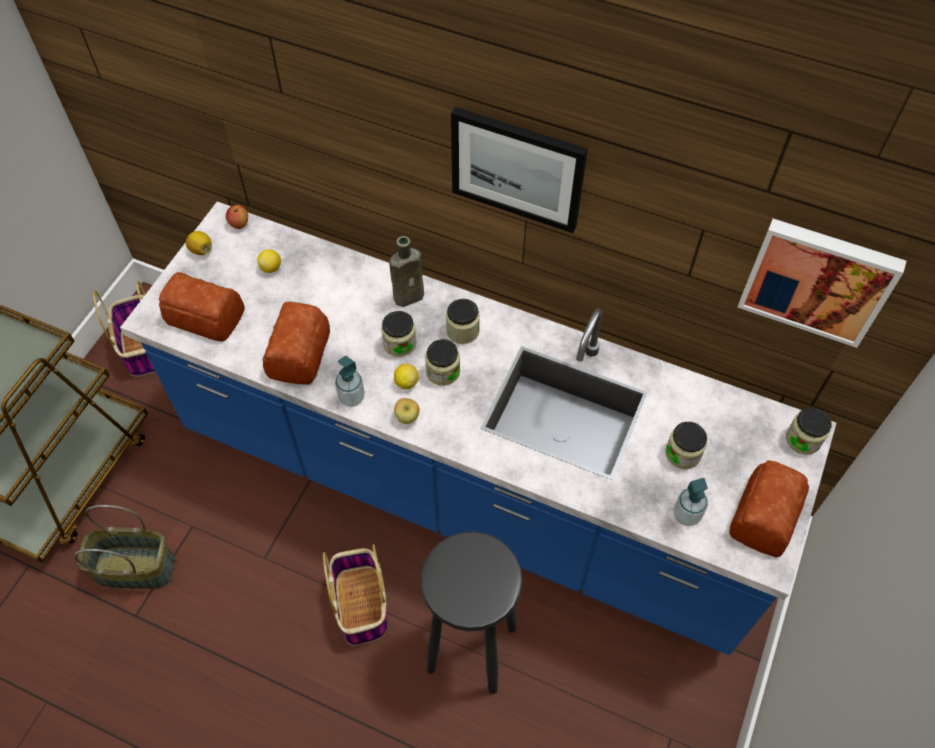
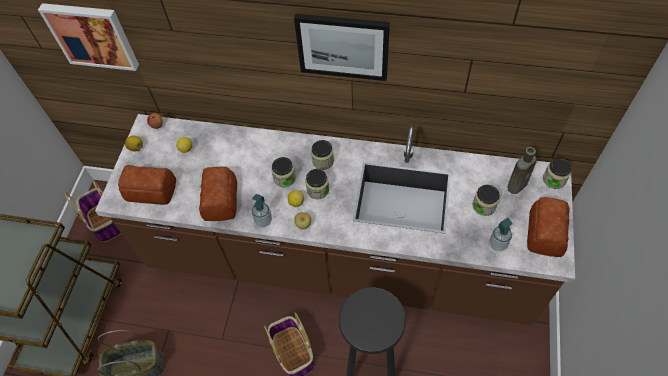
camera: 10 degrees left, 0 degrees up
(411, 296) = (283, 146): brown bottle -> brown bottle (517, 185)
(467, 487) = (339, 261): blue counter -> brown counter
(818, 279) = (551, 75): picture -> picture (92, 35)

